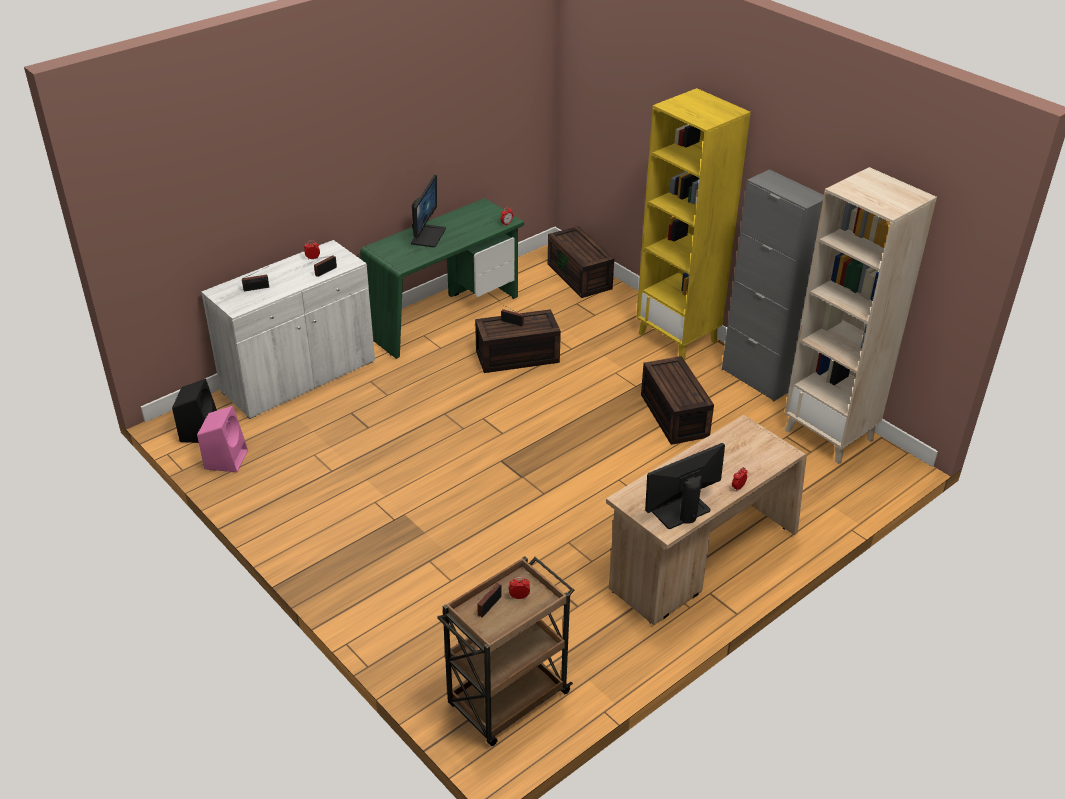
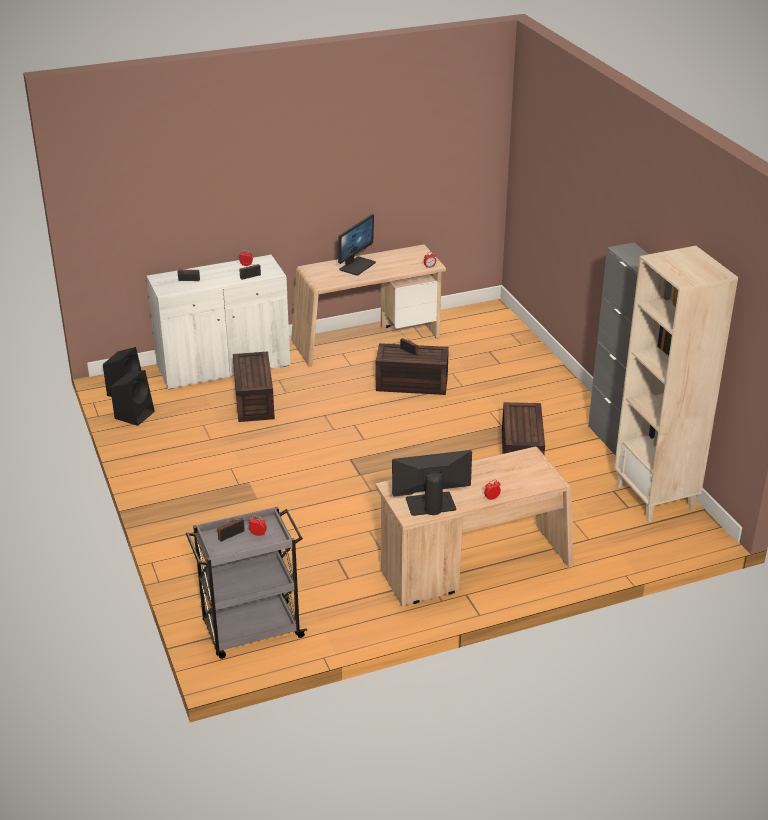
camera: 20 degrees right, 5 degrees down
(226, 458) = (135, 414): pink speaker -> black speaker
(443, 316) = (367, 341): green desk -> beige desk
(507, 701) = (251, 631): brown cart -> grey cart
(581, 276) = (506, 330): brown storage box -> brown storage box (255, 401)
(678, 338) = (564, 395): yellow bookcase -> none

